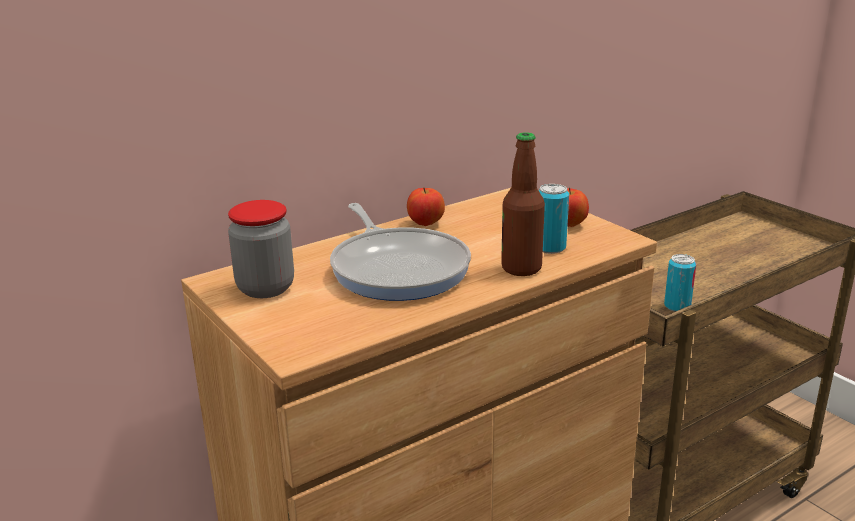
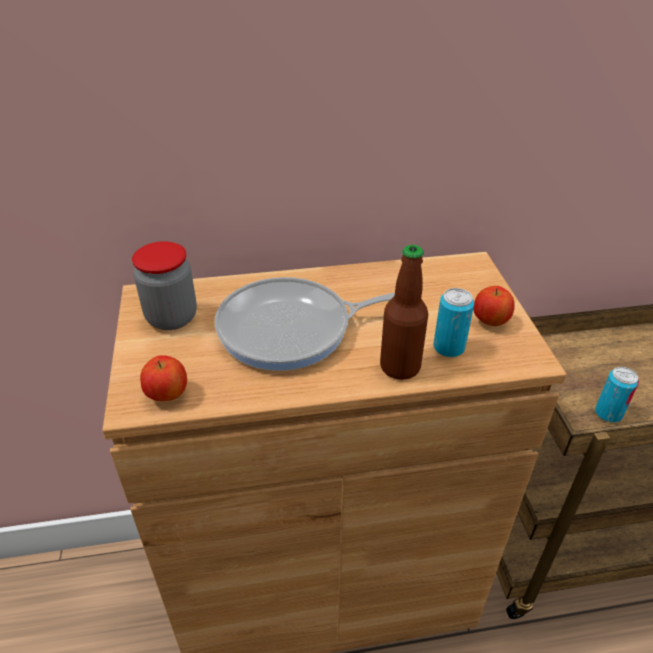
camera: 25 degrees right, 15 degrees up
(398, 268) = (292, 329): frying pan -> frying pan turned 75 degrees clockwise
(426, 224) = (358, 279): apple -> apple (167, 395)

